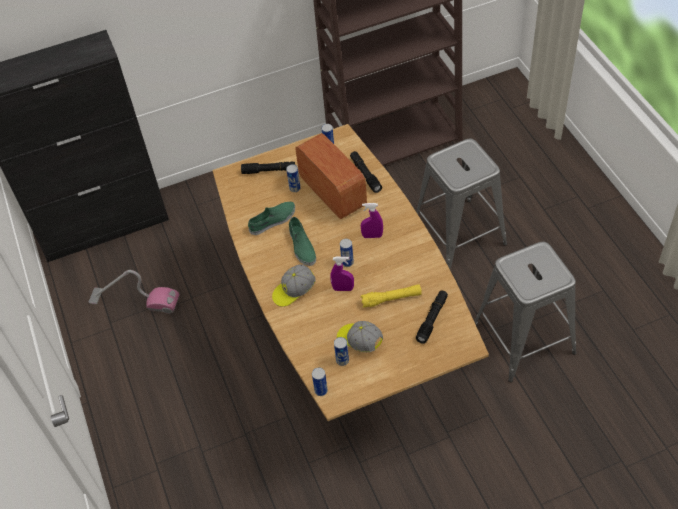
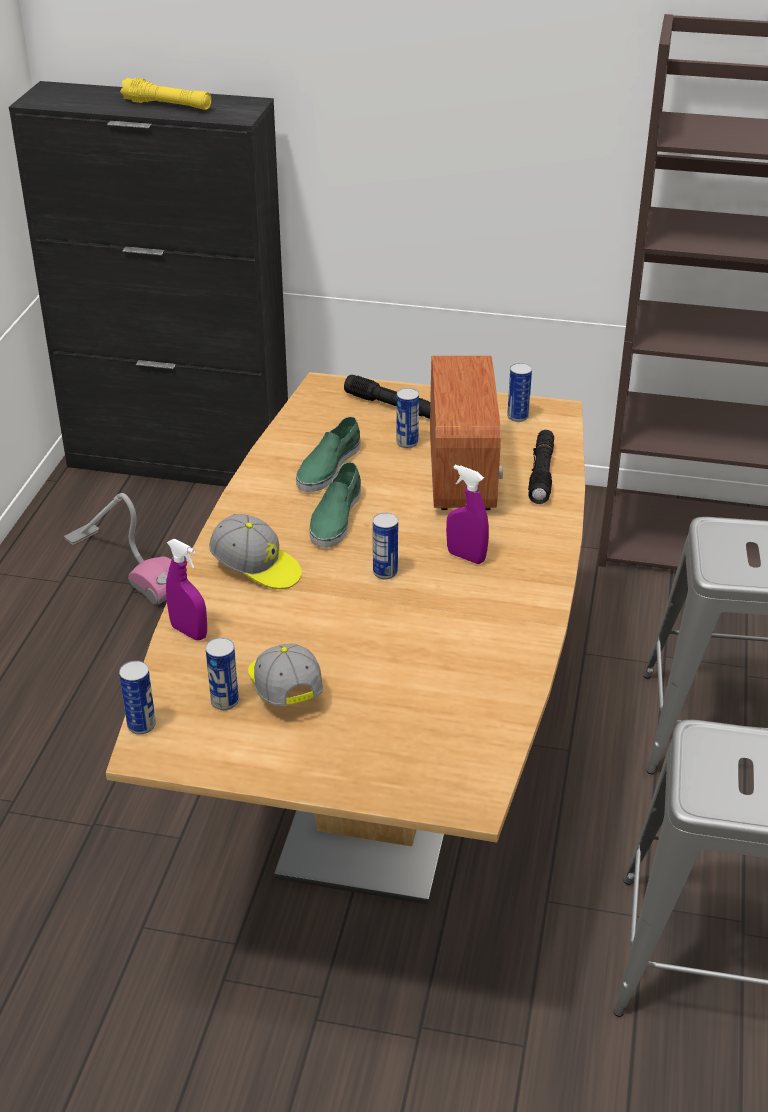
camera: 30 degrees right, 15 degrees down
(273, 221) = (328, 467): green shoe -> green shoe turned 120 degrees clockwise
(294, 291) = (257, 568): cap -> cap turned 150 degrees counterclockwise
(343, 288) = (338, 603): purple spray bottle -> purple spray bottle (189, 632)
(391, 299) = (404, 658): yellow flashlight -> yellow flashlight (167, 105)
(432, 319) = (445, 724): black flashlight -> none

